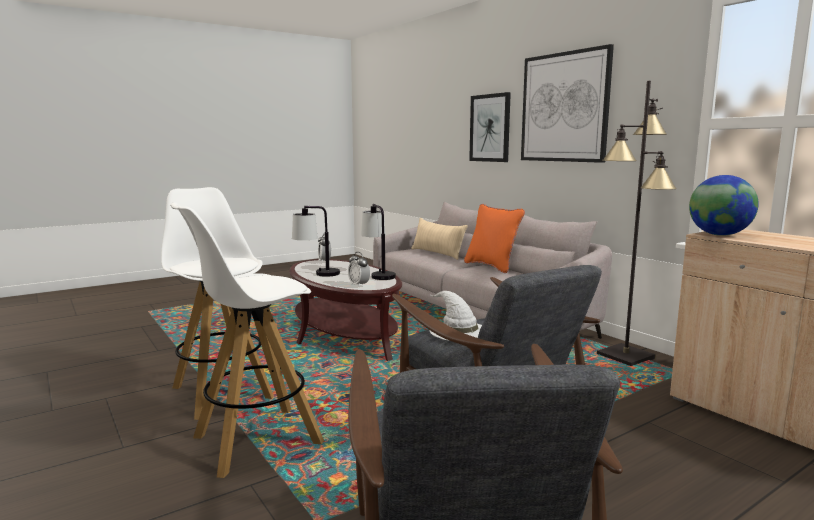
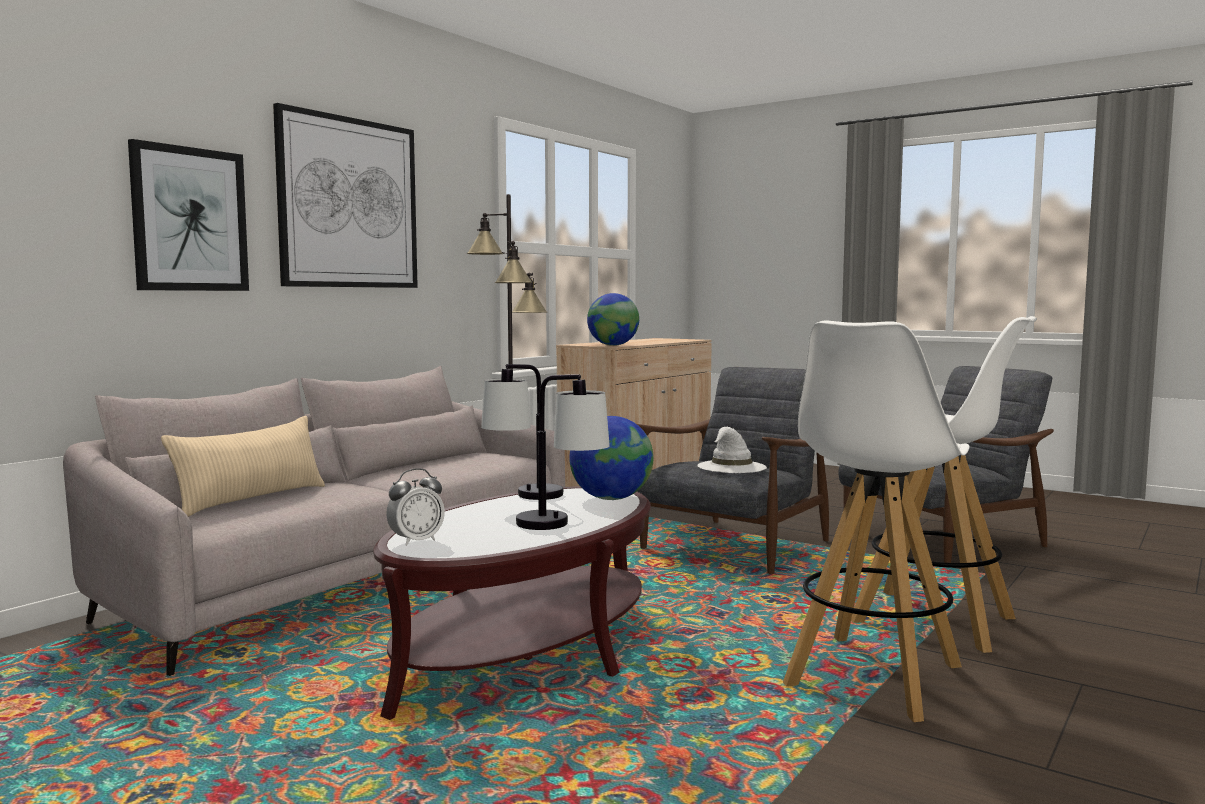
camera: 110 degrees left, 5 degrees down
(359, 285) = (611, 499): alarm clock -> globe
(492, 266) = (381, 471): orange pillow -> none

